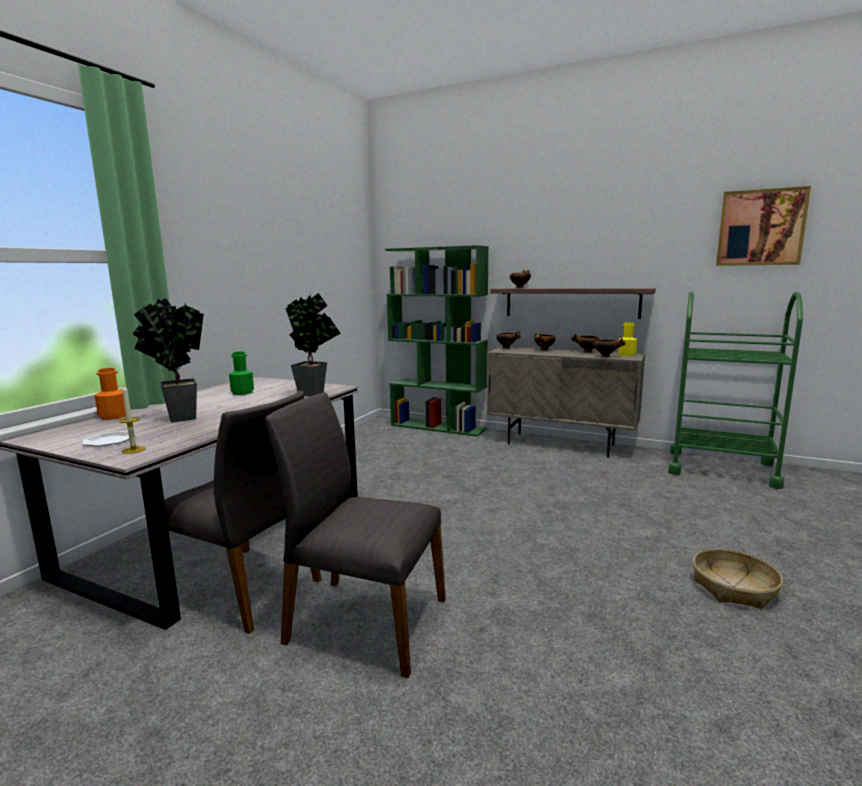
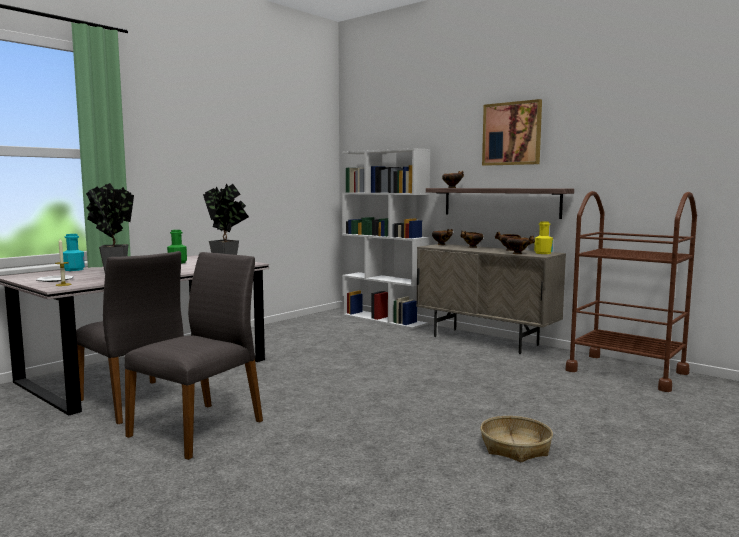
camera: 15 degrees right, 5 degrees down
(114, 416) = (74, 269): orange bottle -> turquoise bottle
(364, 621) = (199, 428): grey chair -> grey chair turned 90 degrees clockwise
(438, 427) = (384, 319): green bookcase -> white bookcase
(721, 468) = (626, 372): green cart -> brown cart
(760, 228) = (668, 129): picture -> picture (512, 133)

